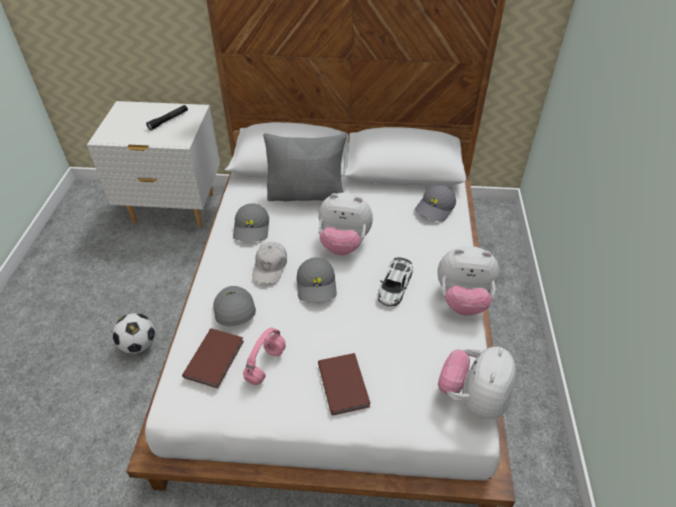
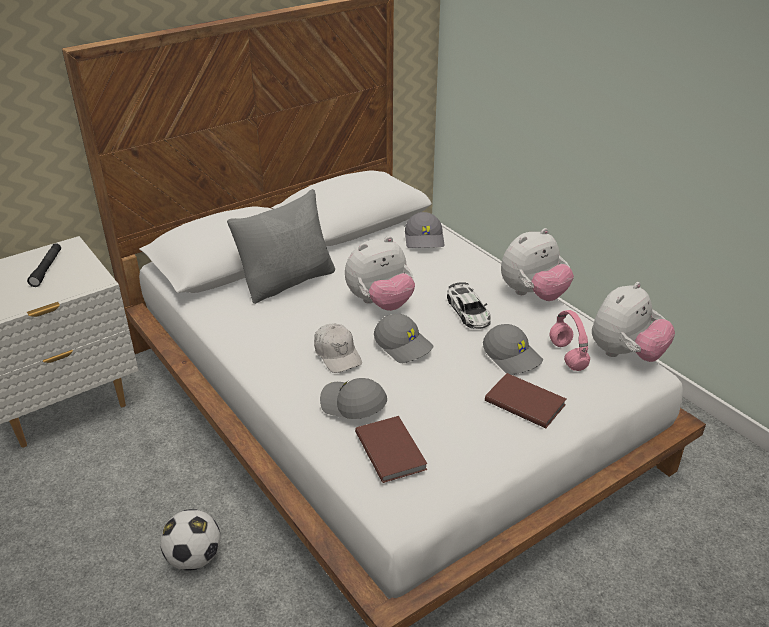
camera: 40 degrees left, 10 degrees down
(252, 229) = (271, 334): grey cap -> grey cap (513, 356)
(265, 364) = (443, 427): pink headphones -> pink headphones (566, 355)
(473, 398) = (625, 354): plush toy -> plush toy turned 120 degrees counterclockwise

